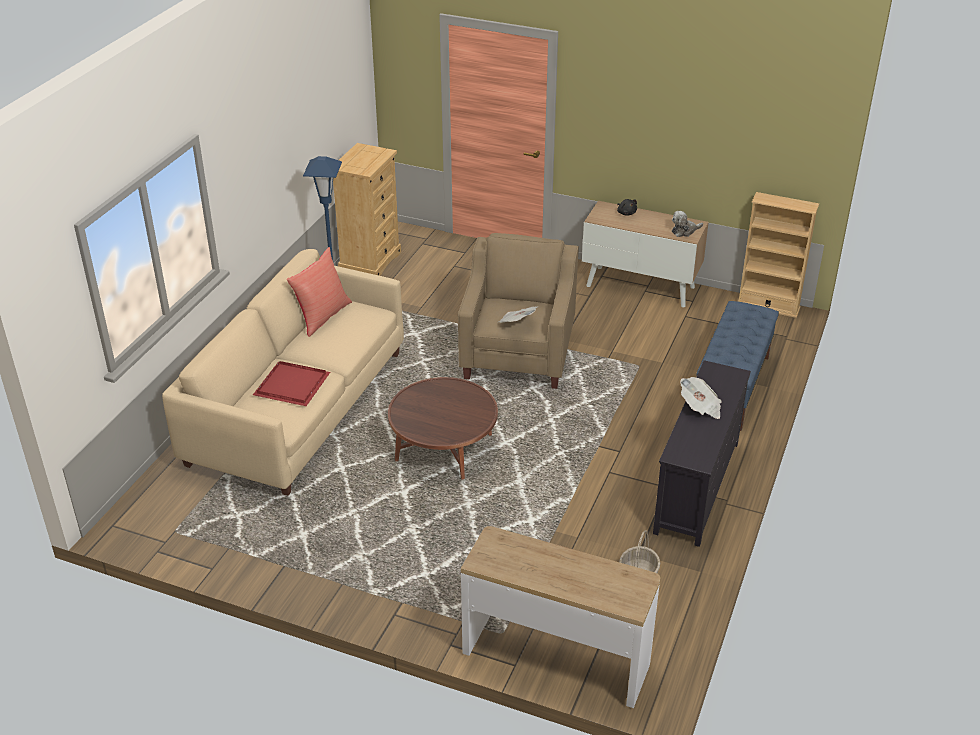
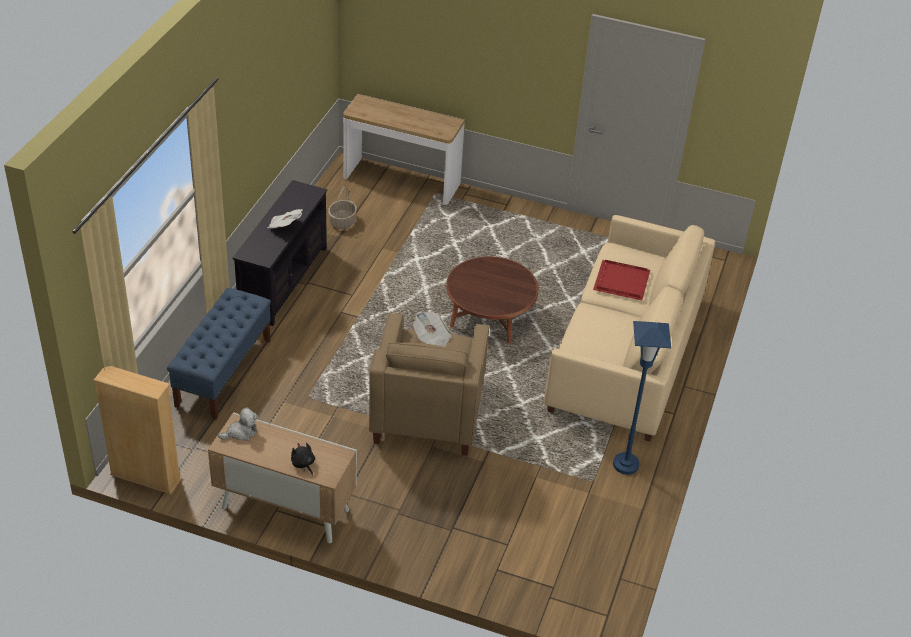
camera: 175 degrees right, 5 degrees up
(322, 316) = (621, 353): red pillow -> none
(370, 261) = (611, 552): beige dresser -> none

